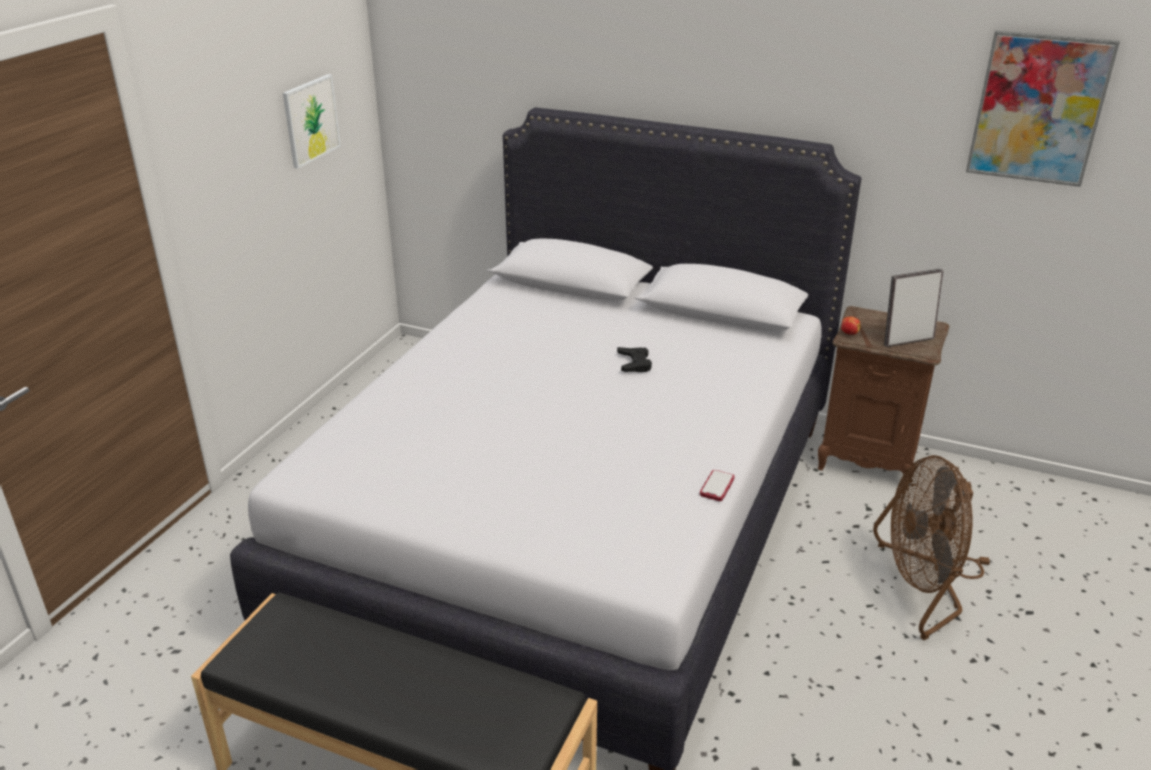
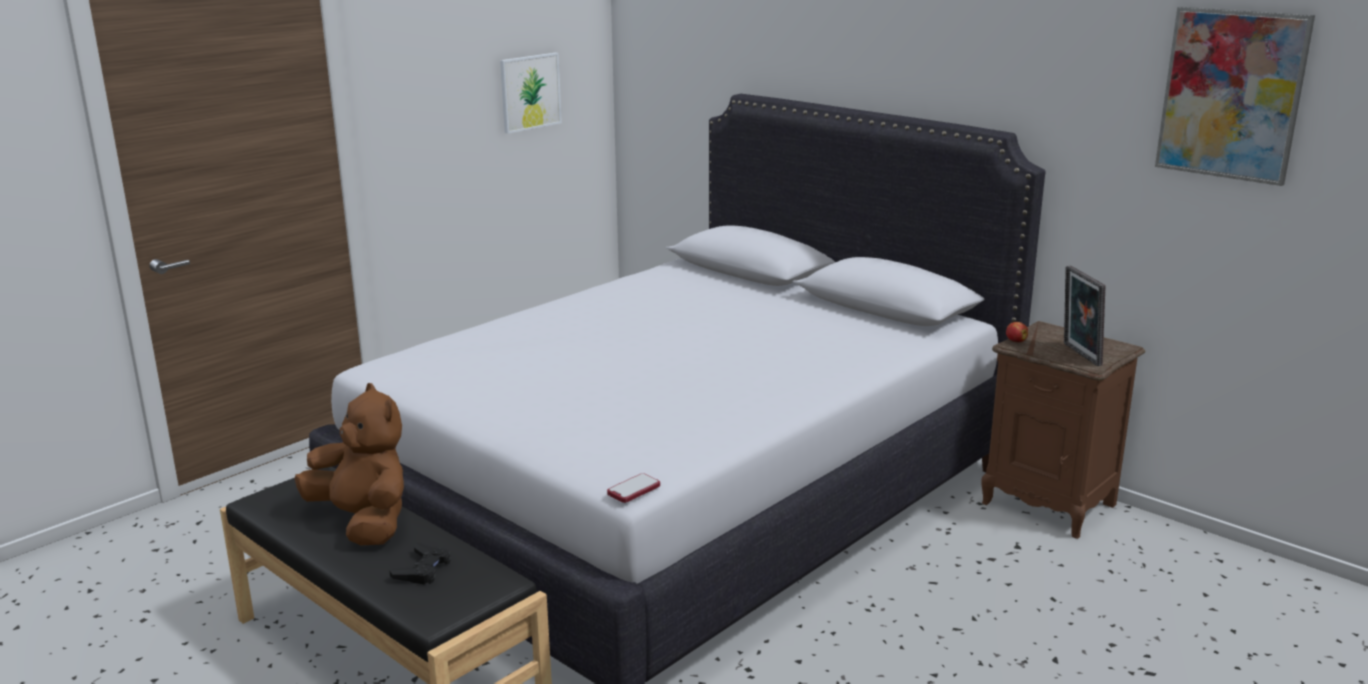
camera: 20 degrees right, 10 degrees down
(369, 660) = (364, 522): none -> brown plush toy
(634, 363) = (757, 334): black game controller -> black game controller (423, 569)
(717, 486) = (755, 431): phone -> phone (633, 489)
(907, 340) = (1078, 354): picture frame -> picture frame turned 105 degrees counterclockwise
(926, 585) = (1038, 624): brown fan -> none

